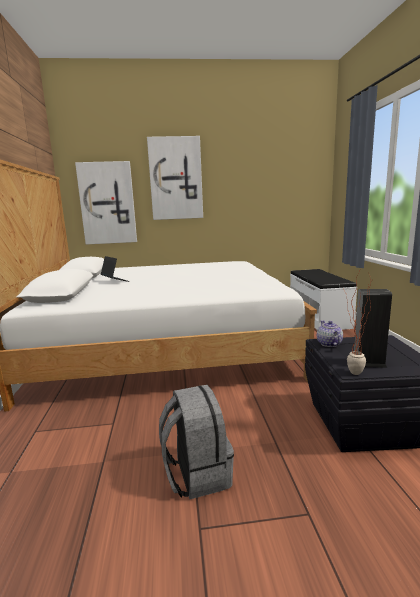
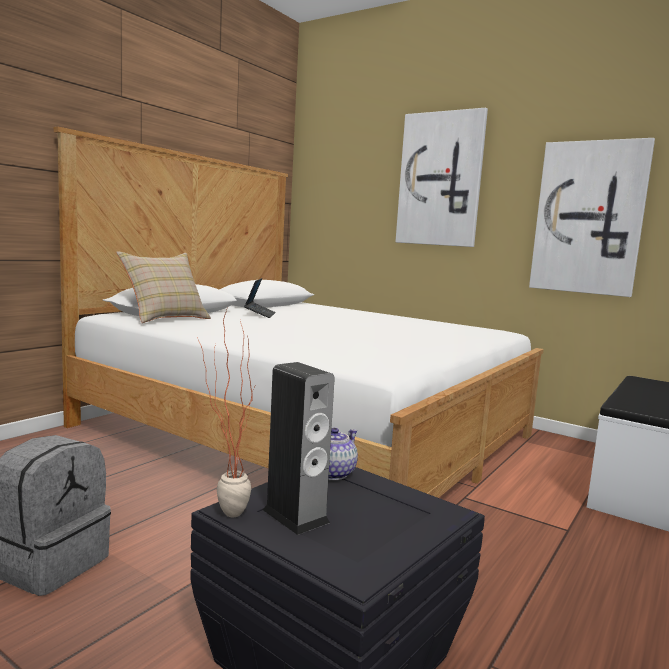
camera: 40 degrees right, 5 degrees down
(78, 298) = (165, 318): none -> beige pillow
(107, 203) = (343, 213): picture -> picture (588, 218)

